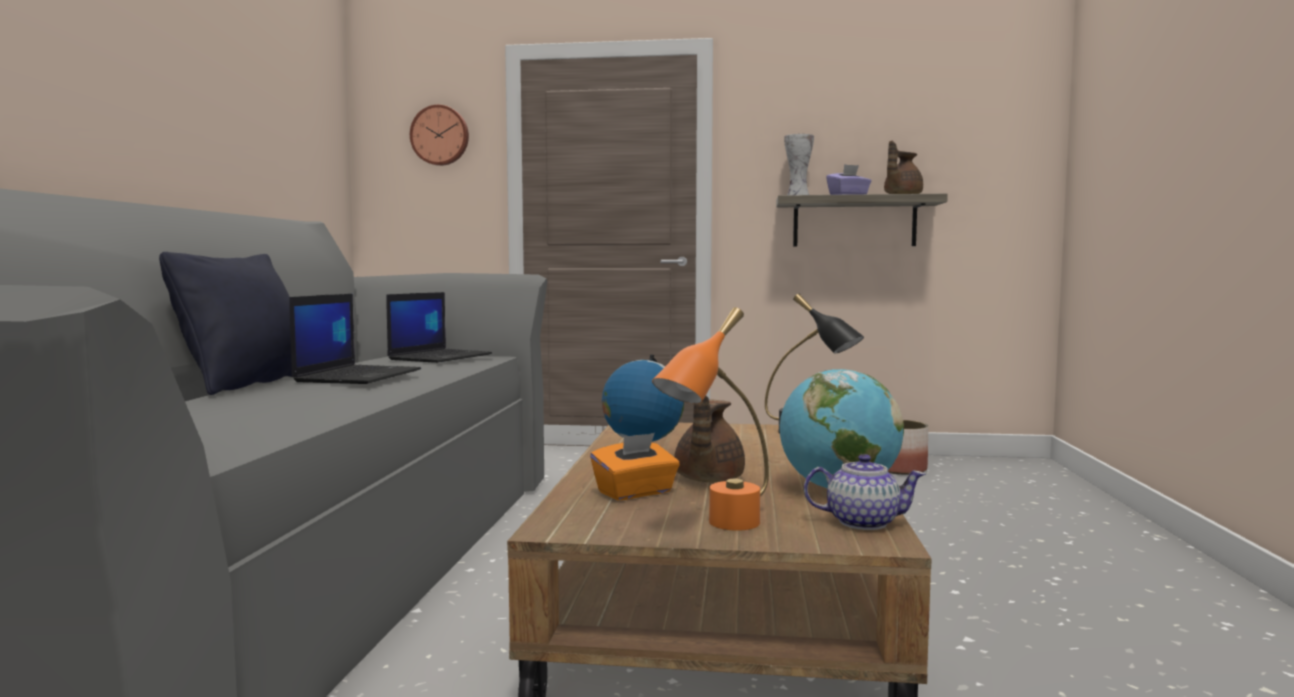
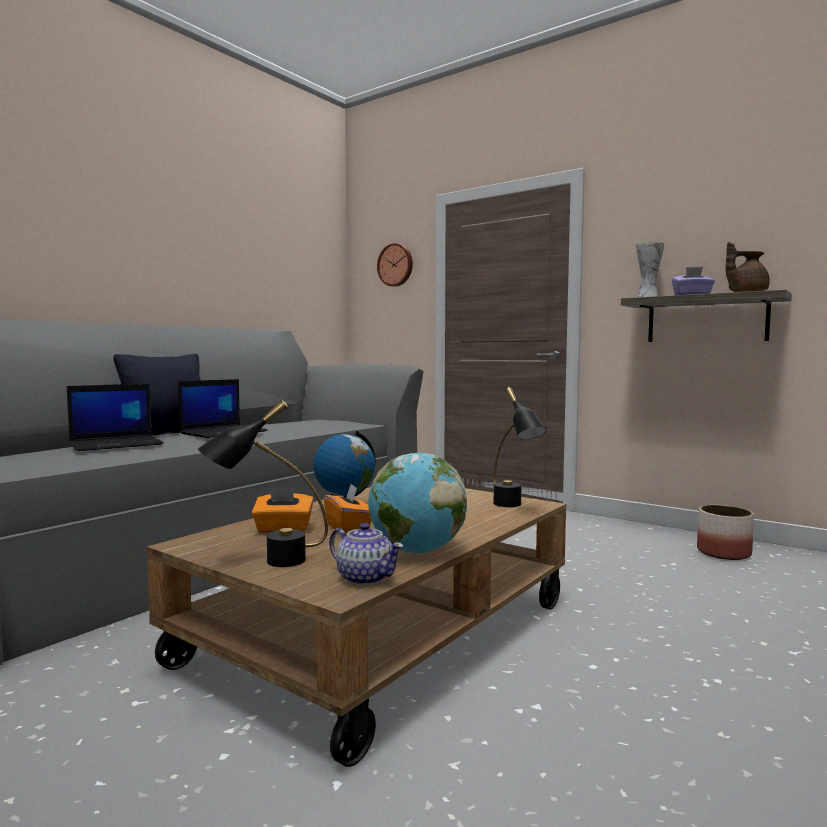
camera: 30 degrees right, 0 degrees up
(440, 357) = (325, 422): laptop -> laptop (117, 444)
(707, 480) = (348, 529): brown teapot -> orange tissue box
(718, 528) = (266, 562): orange table lamp -> black table lamp

